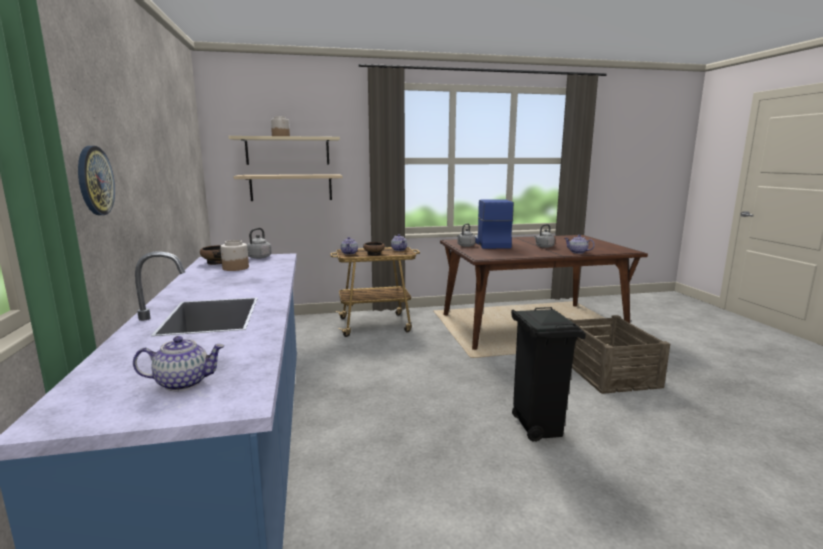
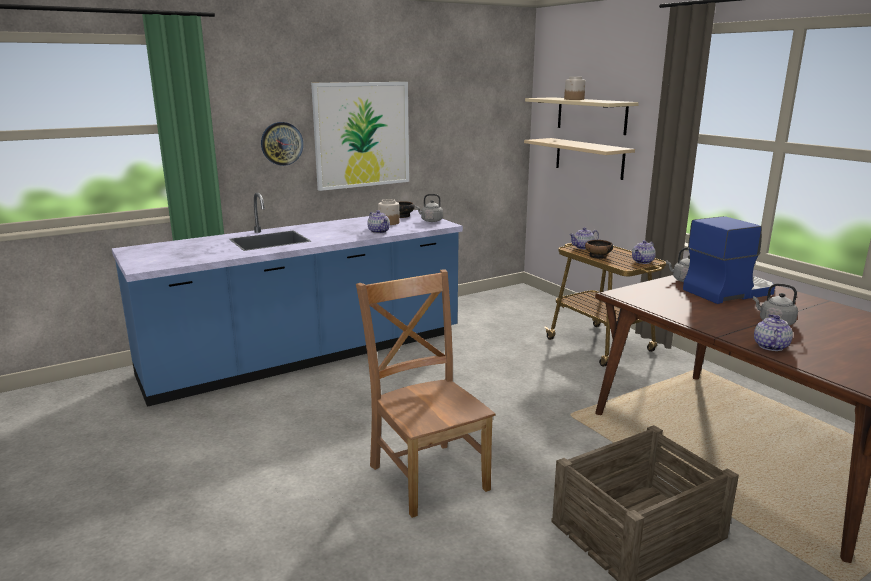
camera: 70 degrees right, 5 degrees up
(142, 170) = (362, 135): none -> picture
(184, 382) = (164, 256): teapot -> teapot (379, 231)
(537, 427) = (427, 474): black trash can -> brown chair

